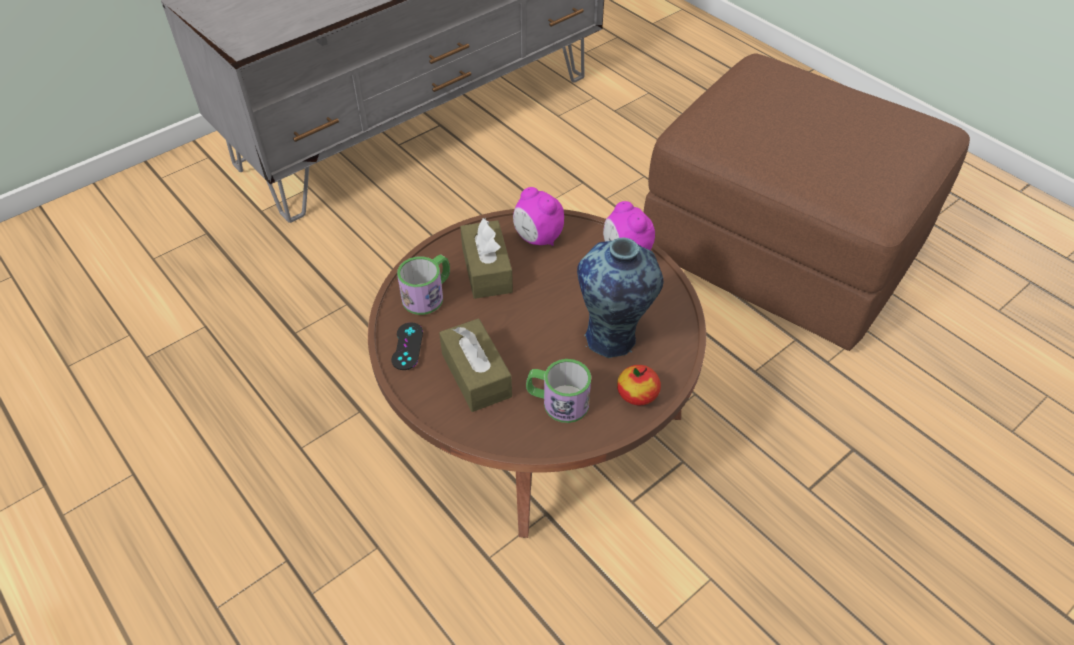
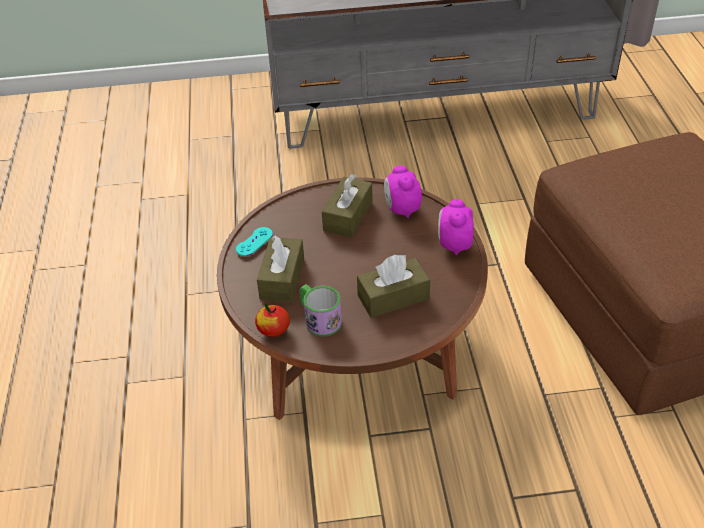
camera: 35 degrees right, 5 degrees down
(407, 346) = (254, 242): black game controller -> turquoise game controller
(428, 295) = (295, 216): mug -> none
(613, 339) = (393, 297): vase -> brown tissue box
(637, 394) = (375, 338): apple -> apple (273, 329)

